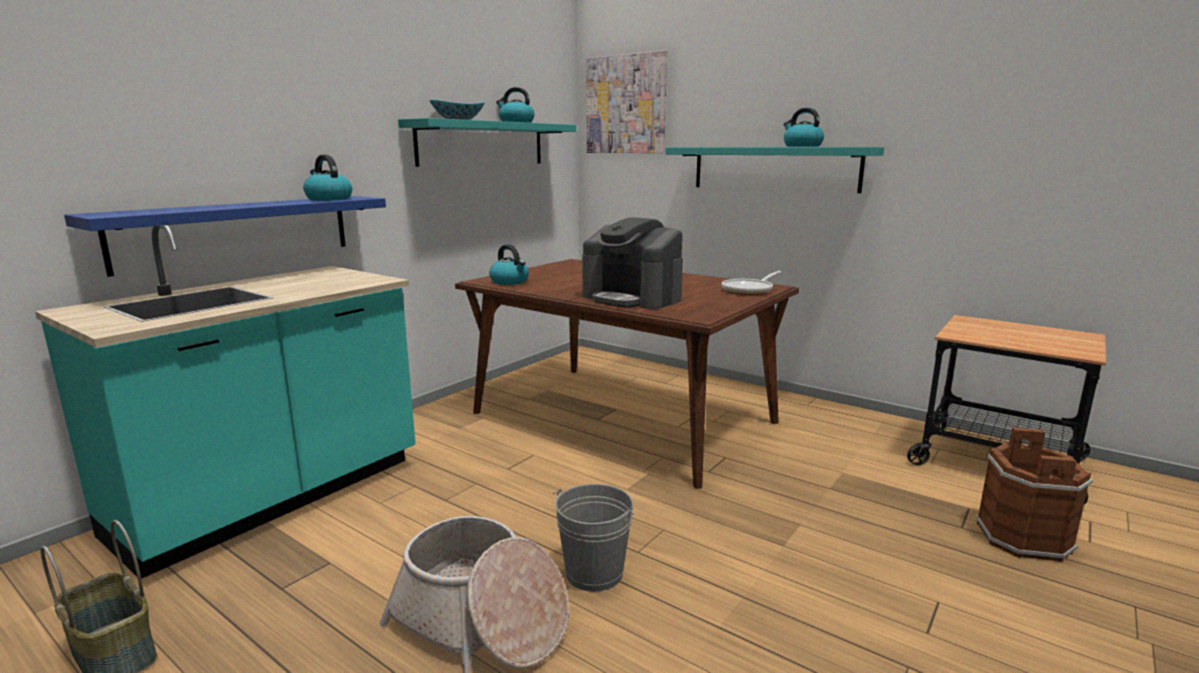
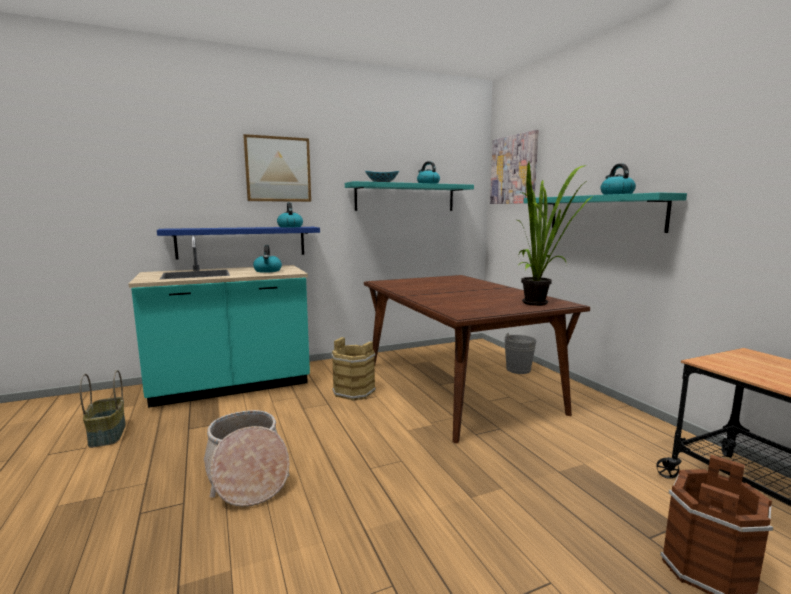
camera: 30 degrees right, 5 degrees down
(290, 93) = (278, 169): none -> picture
(494, 456) = (354, 391): none -> brown bucket
(510, 281) = (393, 283): kettle -> kettle (268, 271)
(594, 573) = (331, 471): grey bucket -> grey bucket (518, 369)
(632, 298) = (445, 299): coffee machine -> none
(749, 290) = (541, 303): frying pan -> potted plant

